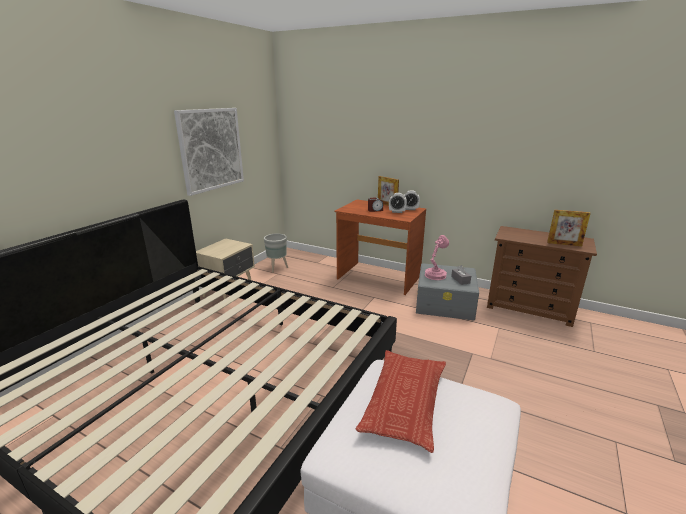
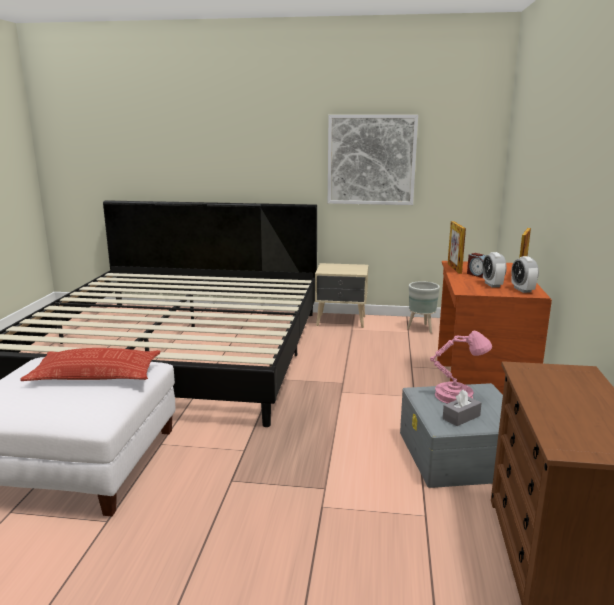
camera: 70 degrees right, 5 degrees down
(564, 244) = (562, 424): picture frame -> picture frame (454, 268)

